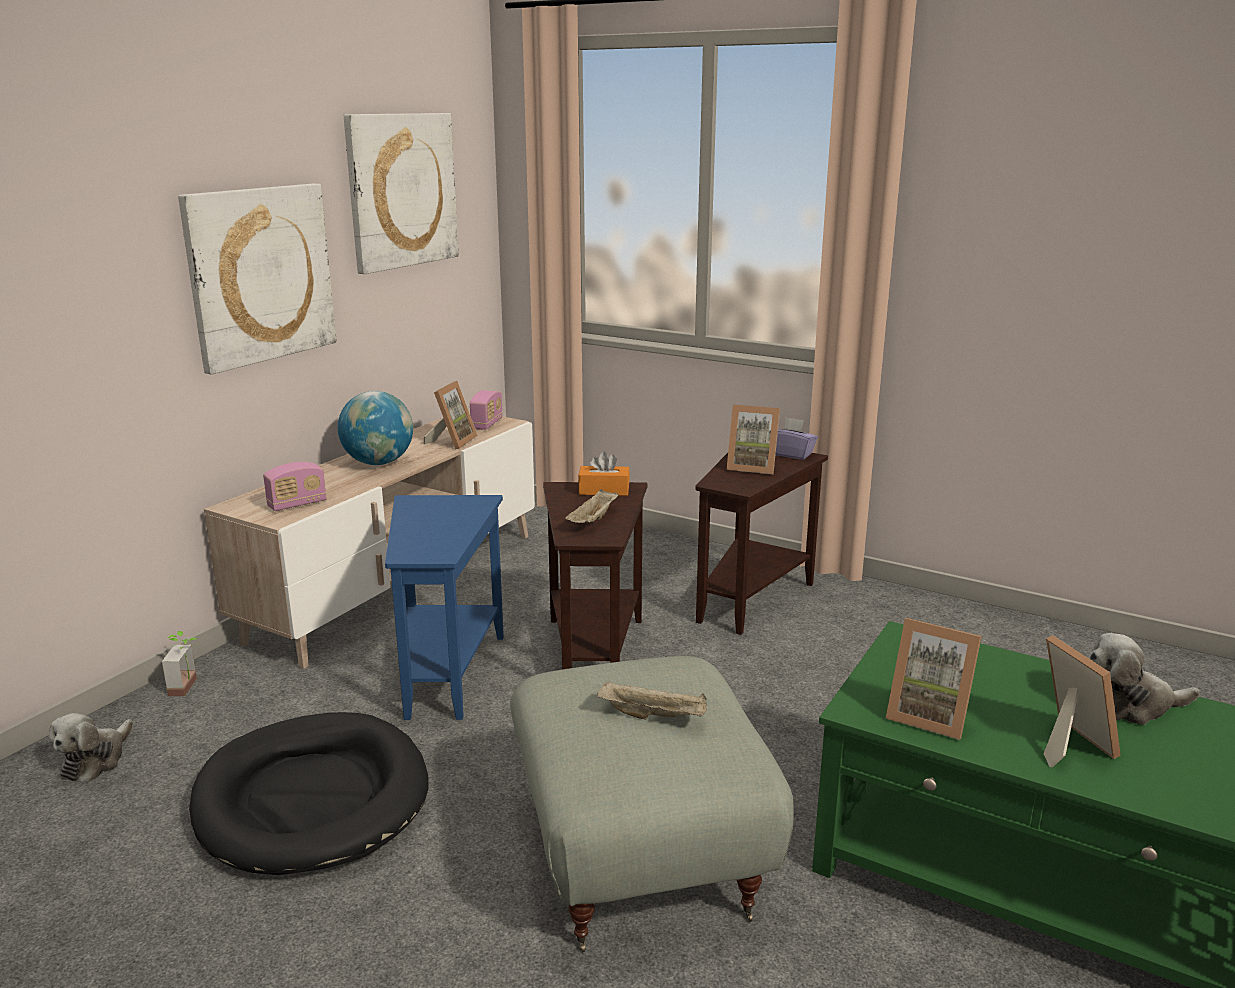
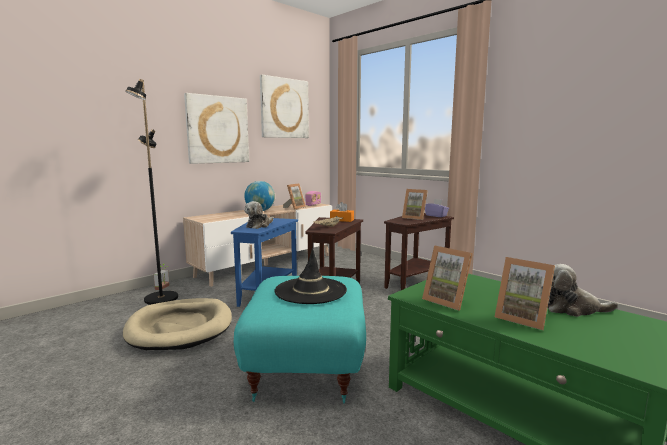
camera: 15 degrees right, 10 degrees down
(96, 760) = (113, 305): plush toy -> plush toy (259, 225)
(203, 723) = (160, 298): none -> black floor lamp
(297, 504) = (217, 218): radio -> none
(312, 799) = (180, 327): black dog bed -> beige dog bed
(643, 853) = (307, 367): grey ottoman -> turquoise ottoman
(654, 716) = (310, 291): beige tray -> black hat
(1066, 743) = (522, 318): picture frame -> picture frame turned 135 degrees clockwise

